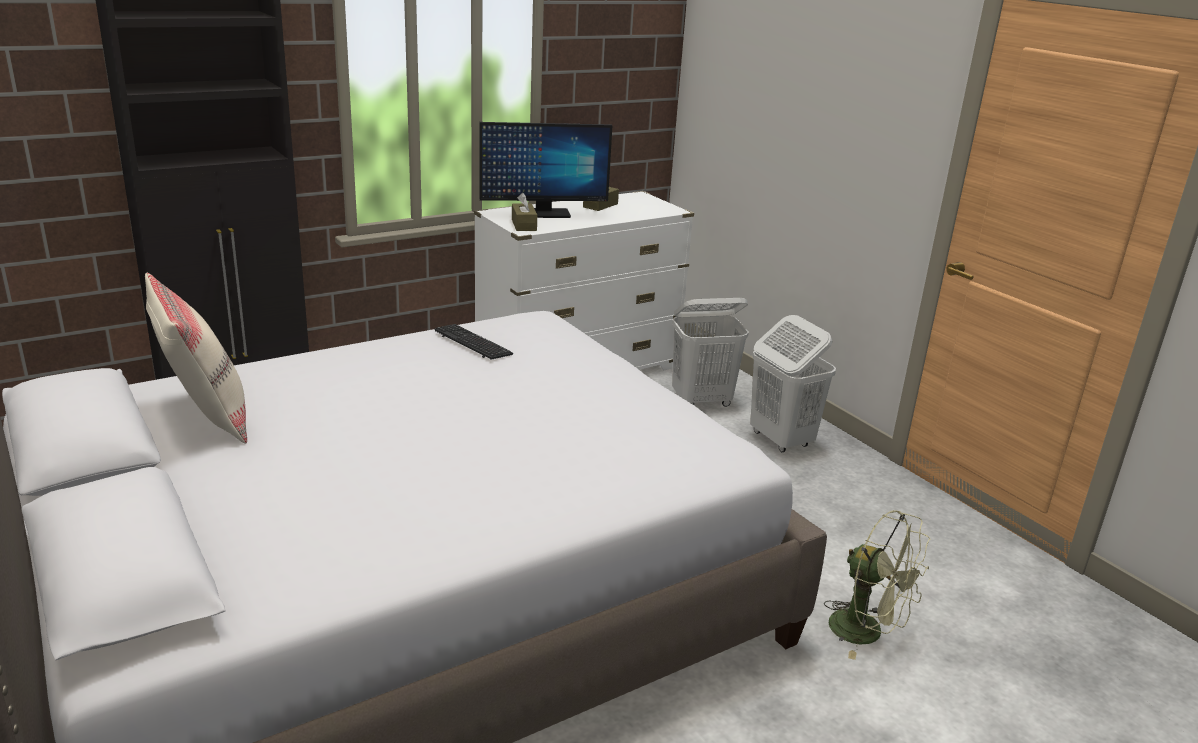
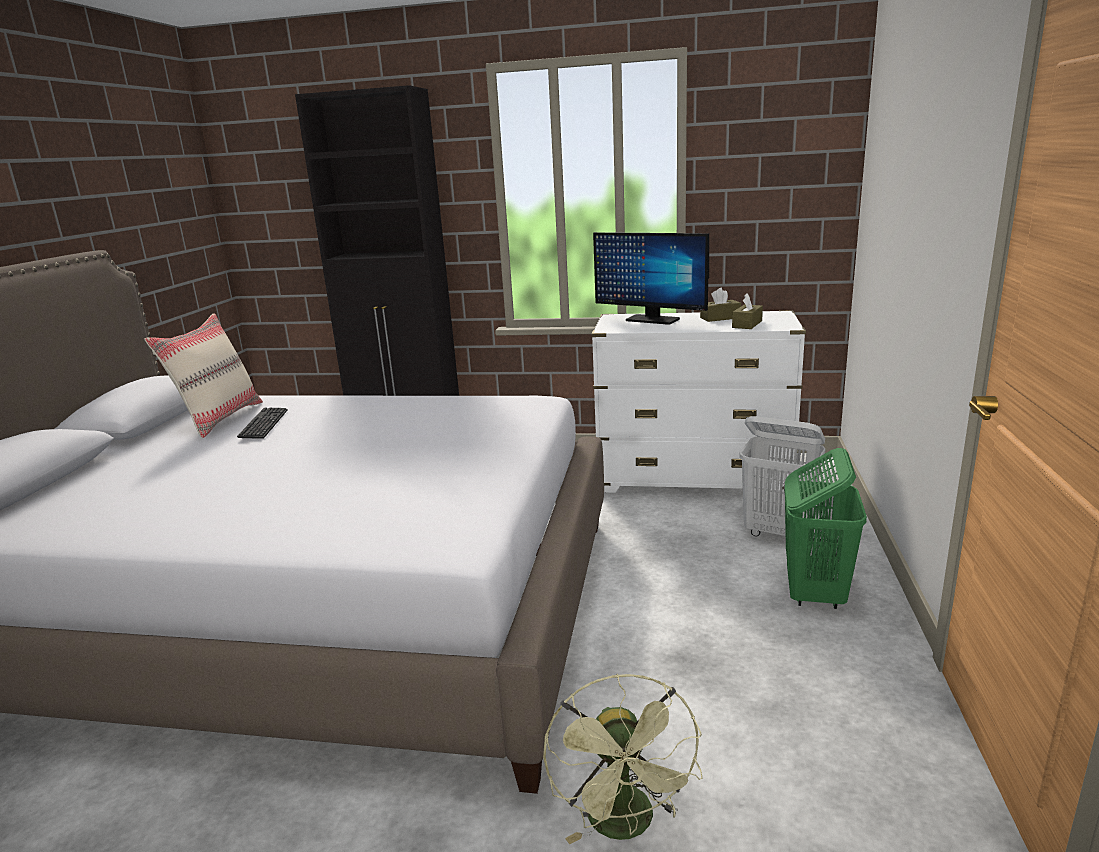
camera: 45 degrees right, 5 degrees down
(473, 343) = (451, 408): keyboard -> keyboard (264, 424)
(524, 225) = (615, 326): brown tissue box -> brown tissue box (747, 324)
(780, 440) = (815, 593): white laundry basket -> green laundry basket

